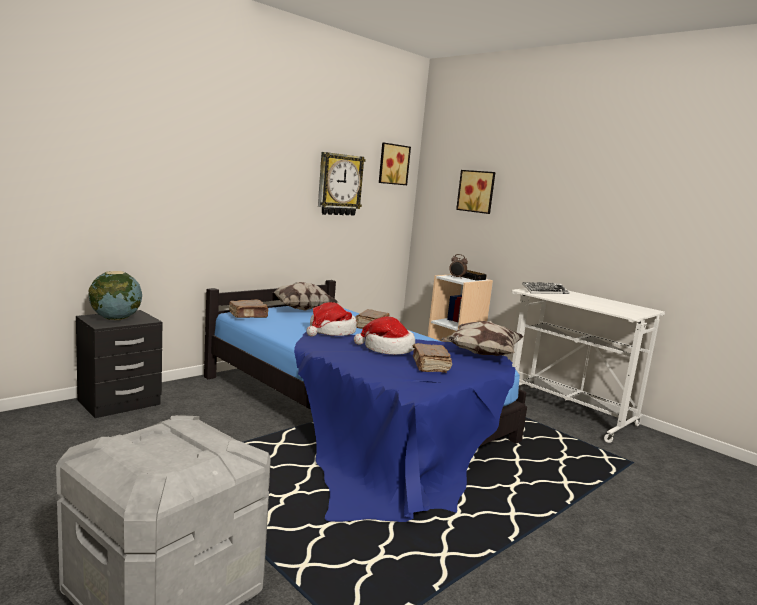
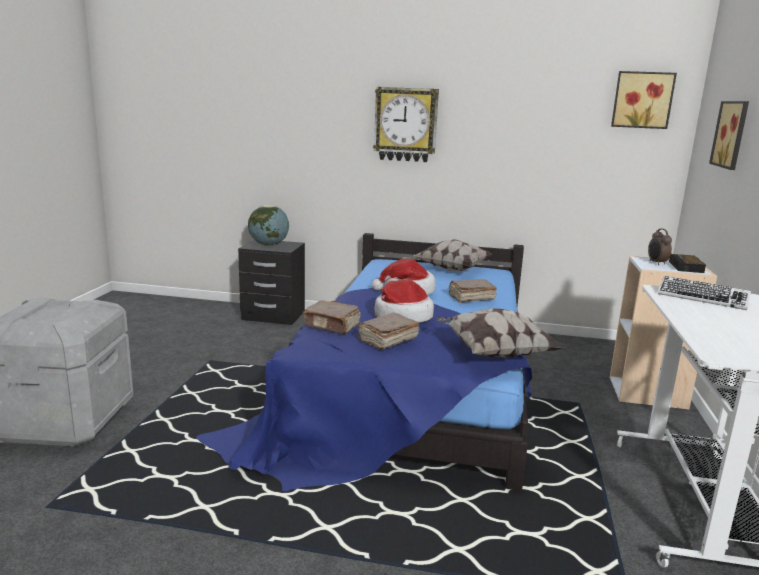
camera: 55 degrees right, 5 degrees up
(248, 316) = (384, 264): brown book -> brown book (332, 326)
(339, 184) = (543, 130): wall clock -> wall clock (405, 124)

